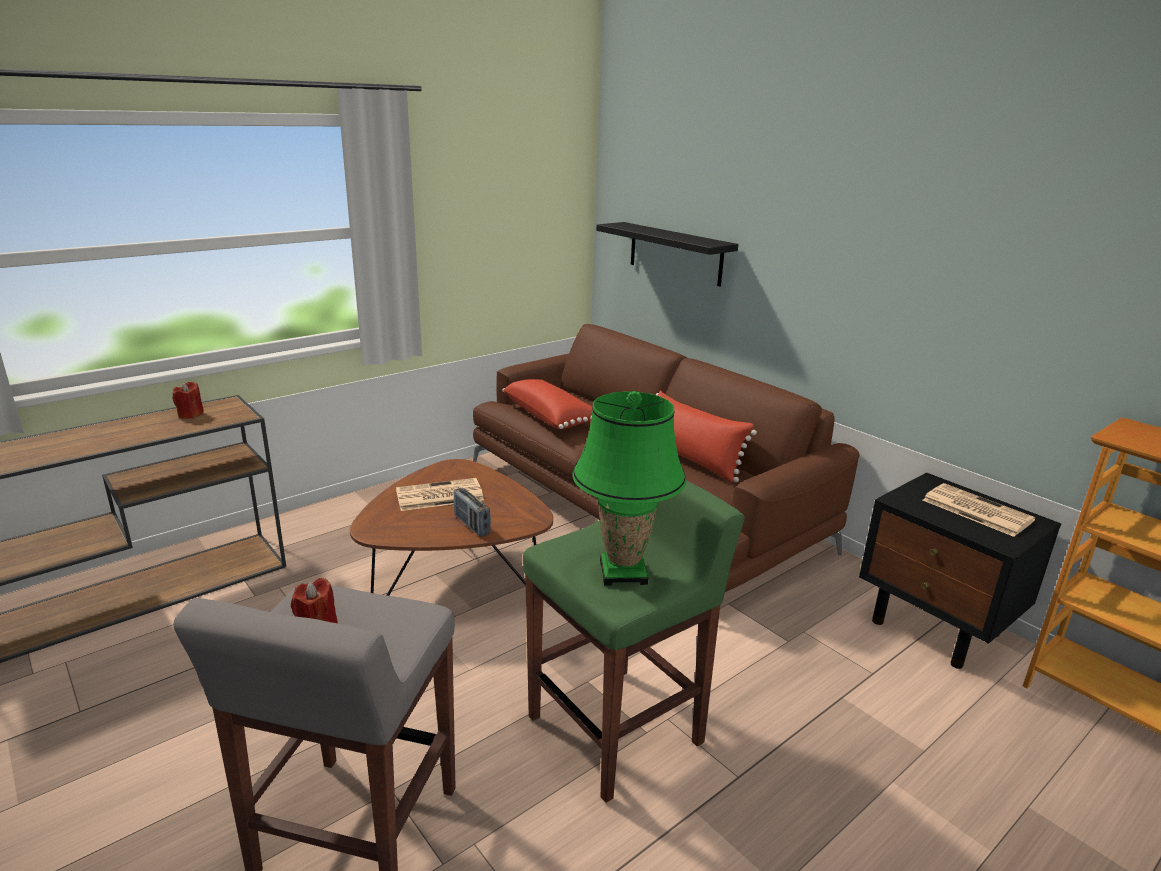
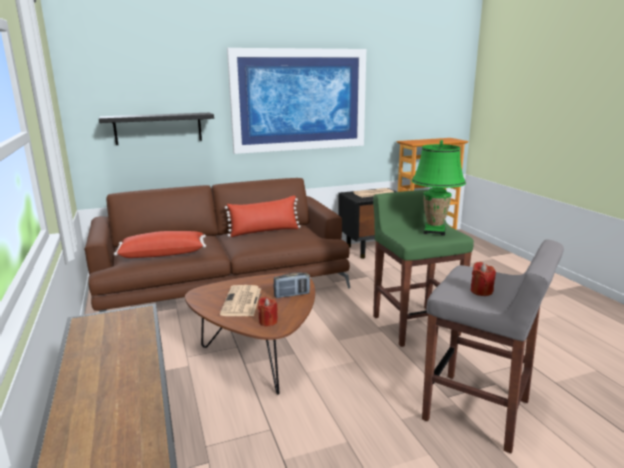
camera: 70 degrees left, 5 degrees down
(190, 414) = (99, 339): red candle -> red candle (268, 322)
(888, 253) = (299, 100): none -> picture

